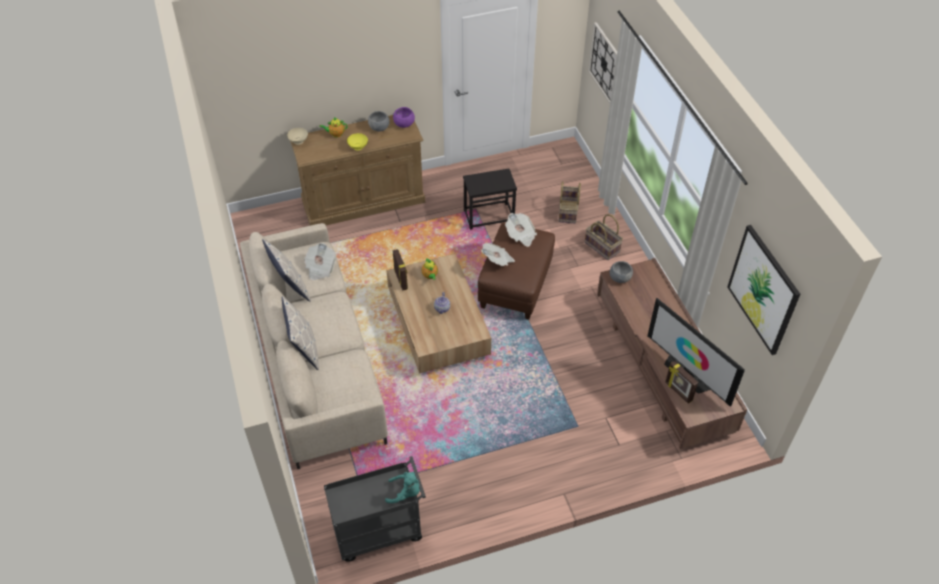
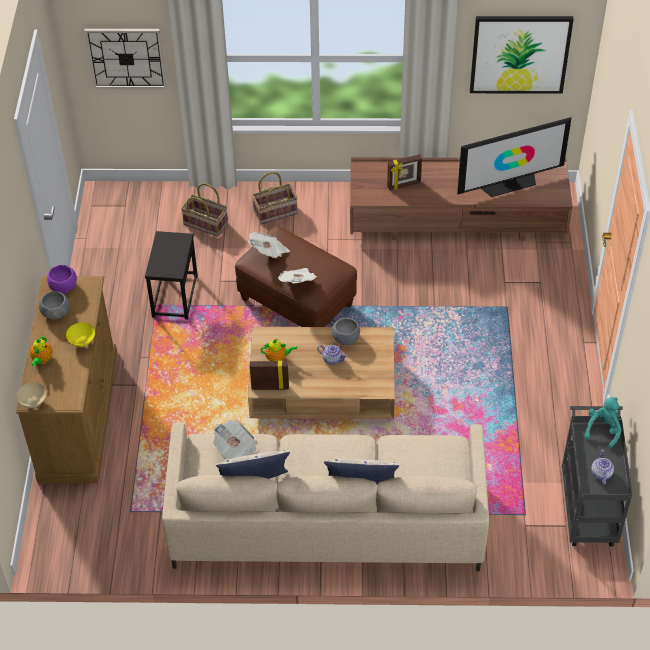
camera: 70 degrees left, 0 degrees up
(357, 500) = (601, 473): none -> teapot
(620, 278) = (365, 193): grey bowl -> grey bowl (346, 338)
(678, 392) = (528, 198): picture frame -> picture frame (404, 185)

